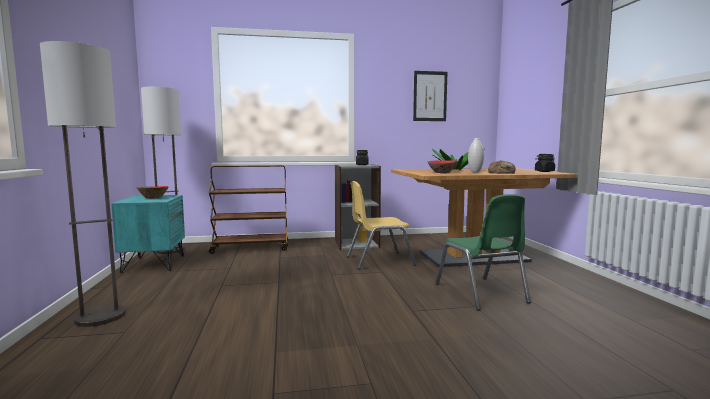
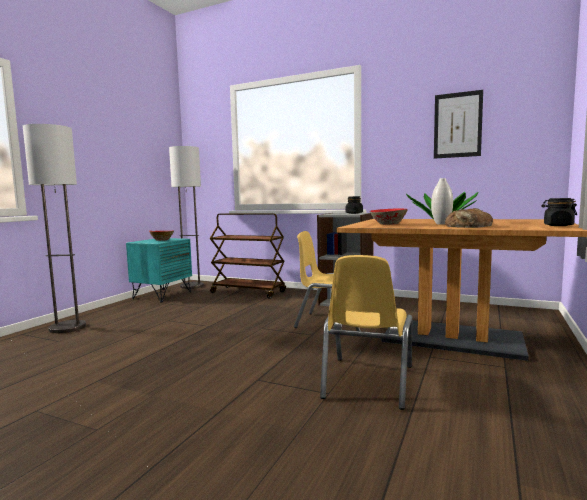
camera: 35 degrees right, 0 degrees up
(480, 293) = (367, 381): green chair -> yellow chair

